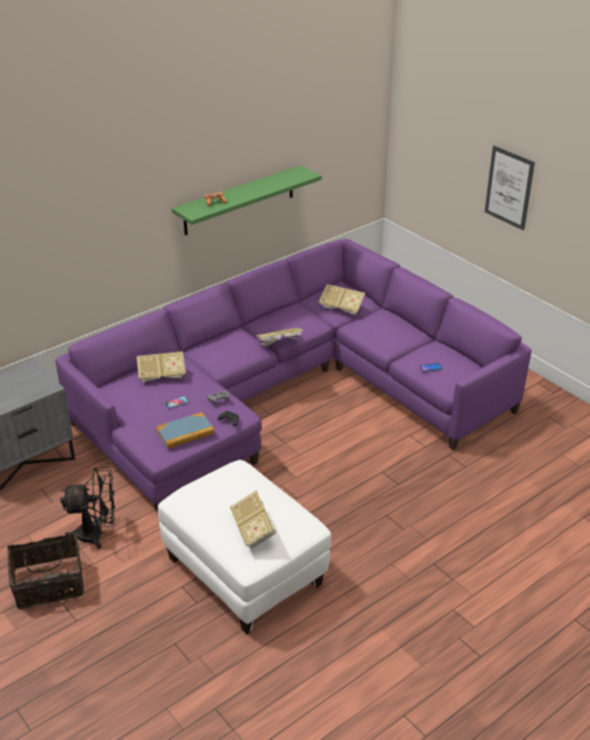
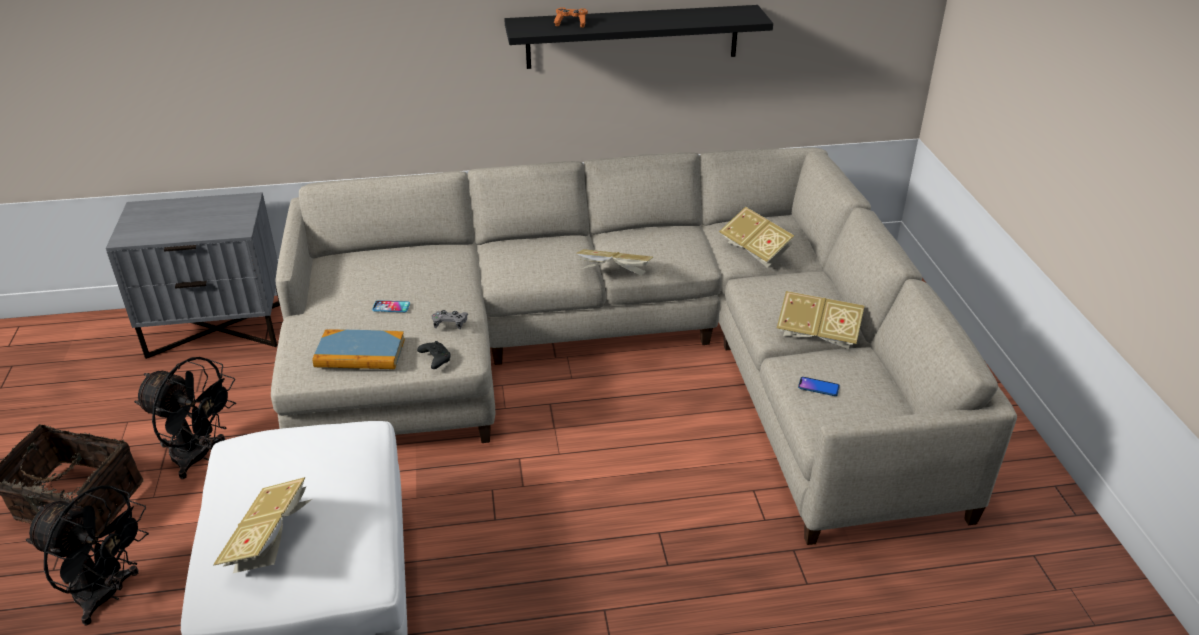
camera: 30 degrees right, 0 degrees up
(124, 617) = (107, 595): none -> black fan
(162, 375) = (412, 264): book -> book (817, 334)
(239, 200) = (632, 36): green shelf -> black shelf
(287, 394) = (622, 358): purple sofa -> beige sofa
(509, 187) = (1093, 103): picture -> none

